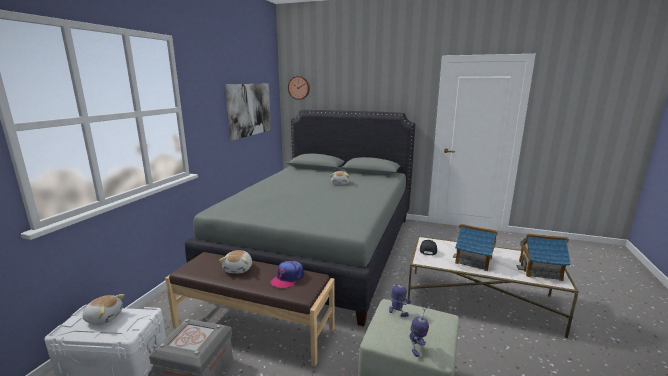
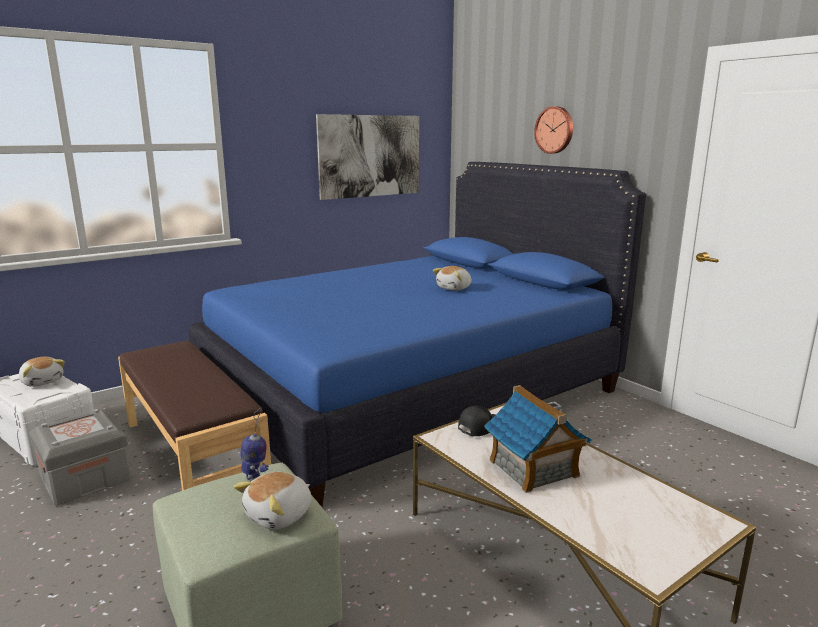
camera: 35 degrees right, 0 degrees up
(239, 269) = (183, 367): plush toy -> plush toy (280, 515)
(287, 278) = (208, 394): cap -> none
(299, 88) = (475, 124): wall clock -> wall clock (555, 130)
(320, 247) = (409, 391): grey bed -> blue bed
(417, 348) = (193, 533): toy robot -> none
(540, 270) = (644, 533): toy house -> none

